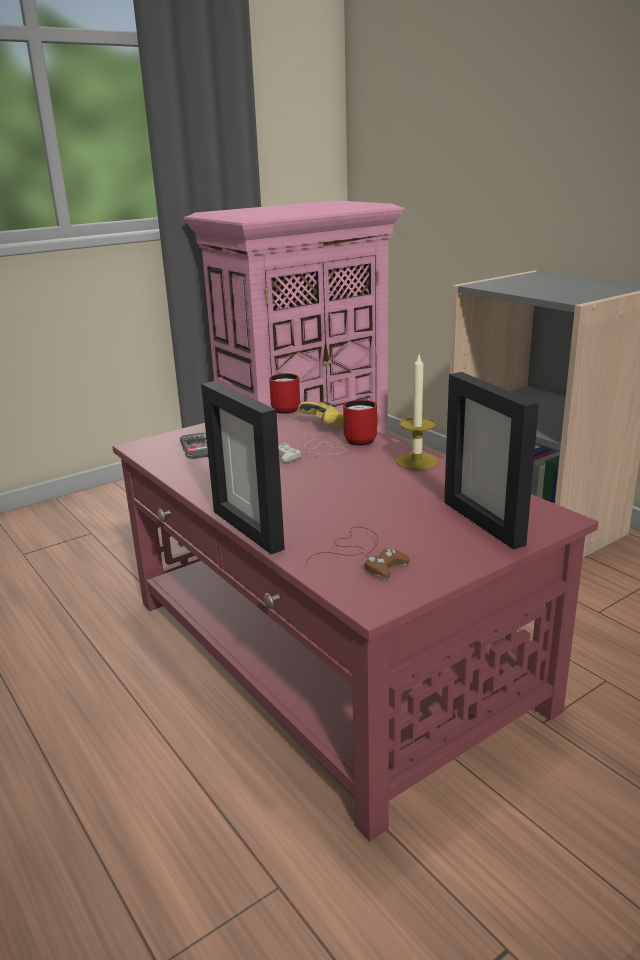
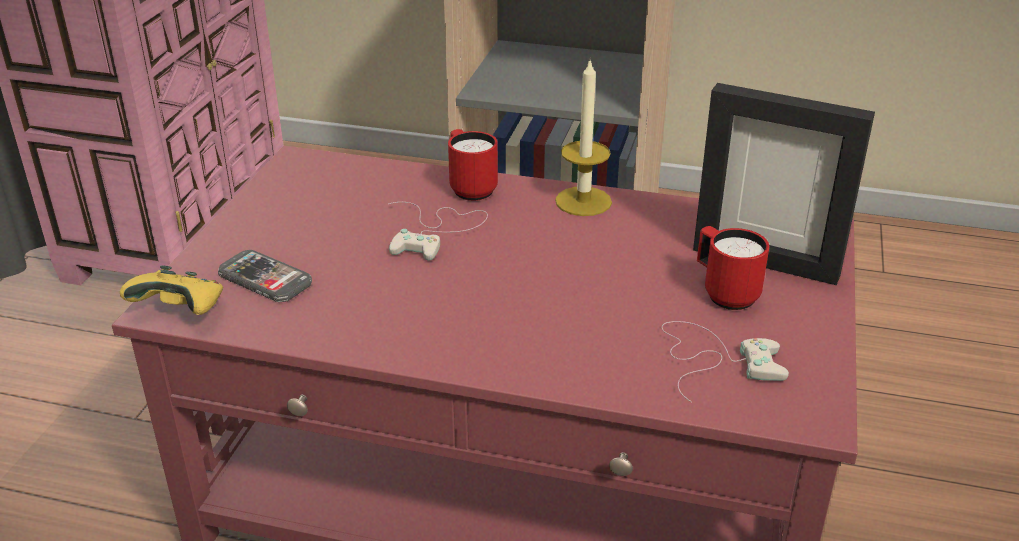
camera: 40 degrees left, 10 degrees up
(249, 529) = (541, 381): picture frame -> none
(286, 408) = (293, 167): red mug -> red mug (724, 293)
(325, 426) = (394, 181): yellow game controller -> yellow game controller (182, 311)
(362, 554) = (714, 359): brown game controller -> white game controller

